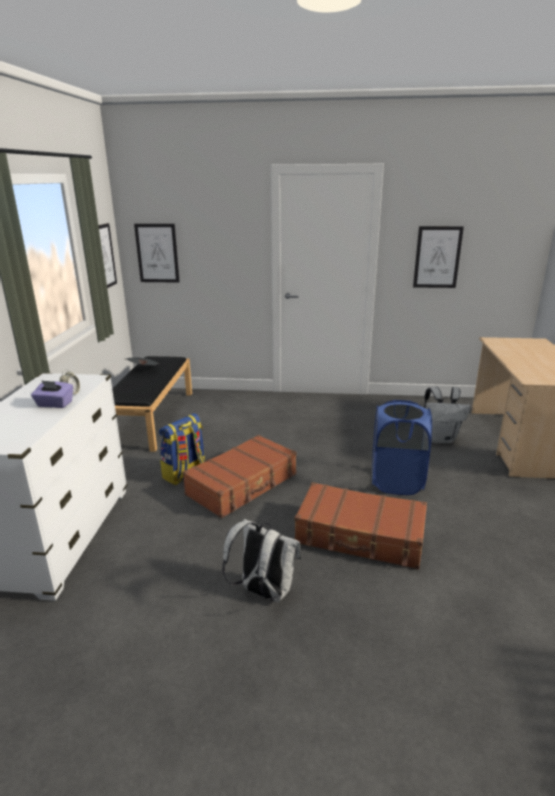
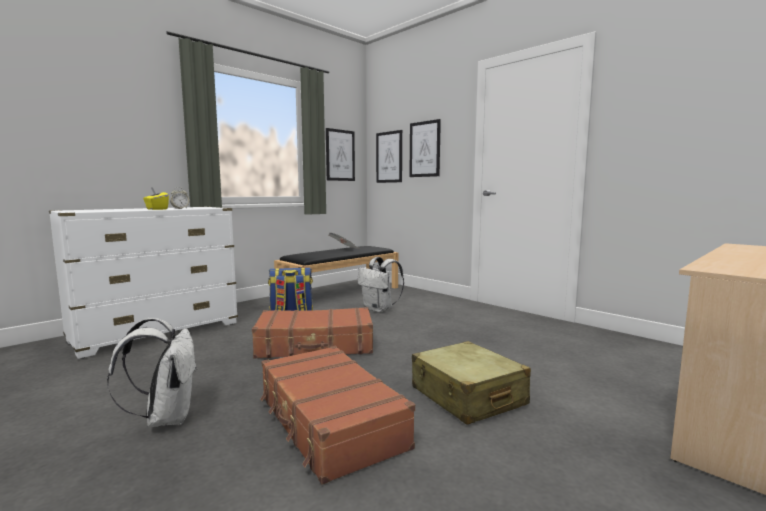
camera: 40 degrees right, 15 degrees down
(54, 404) = (156, 209): purple tissue box -> yellow tissue box
(396, 481) = (467, 396): blue laundry basket -> beige suitcase
(437, 257) = (674, 137): picture -> picture (424, 149)
(439, 439) = (609, 381): white backpack -> white backpack (379, 309)

